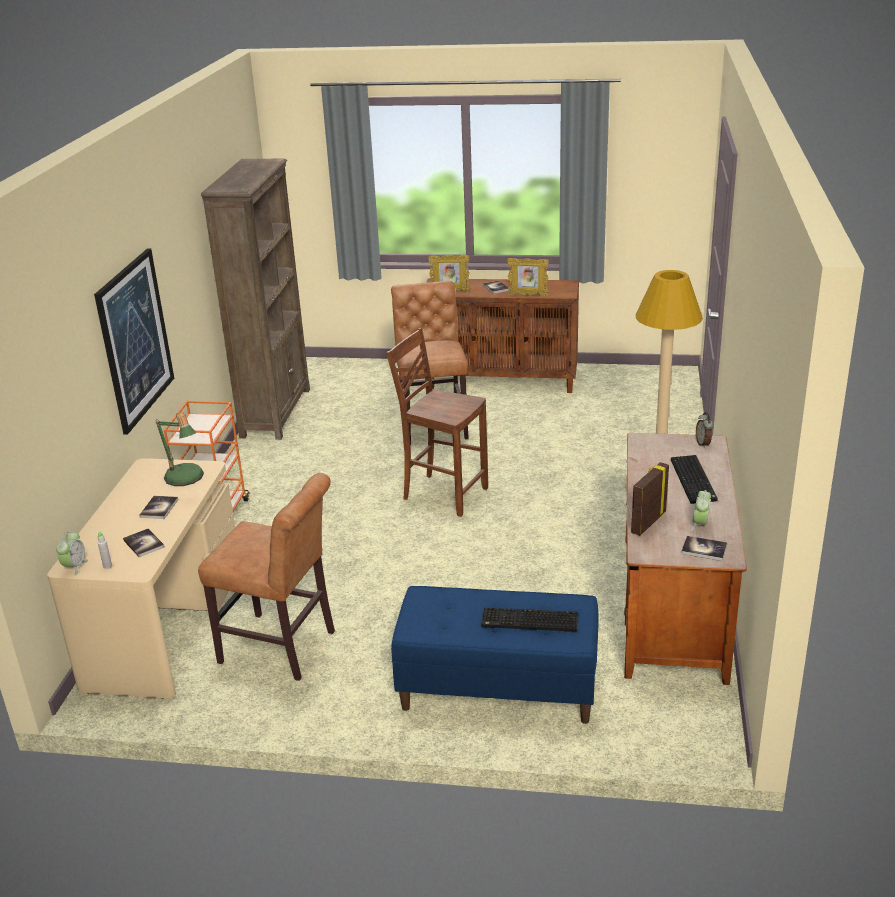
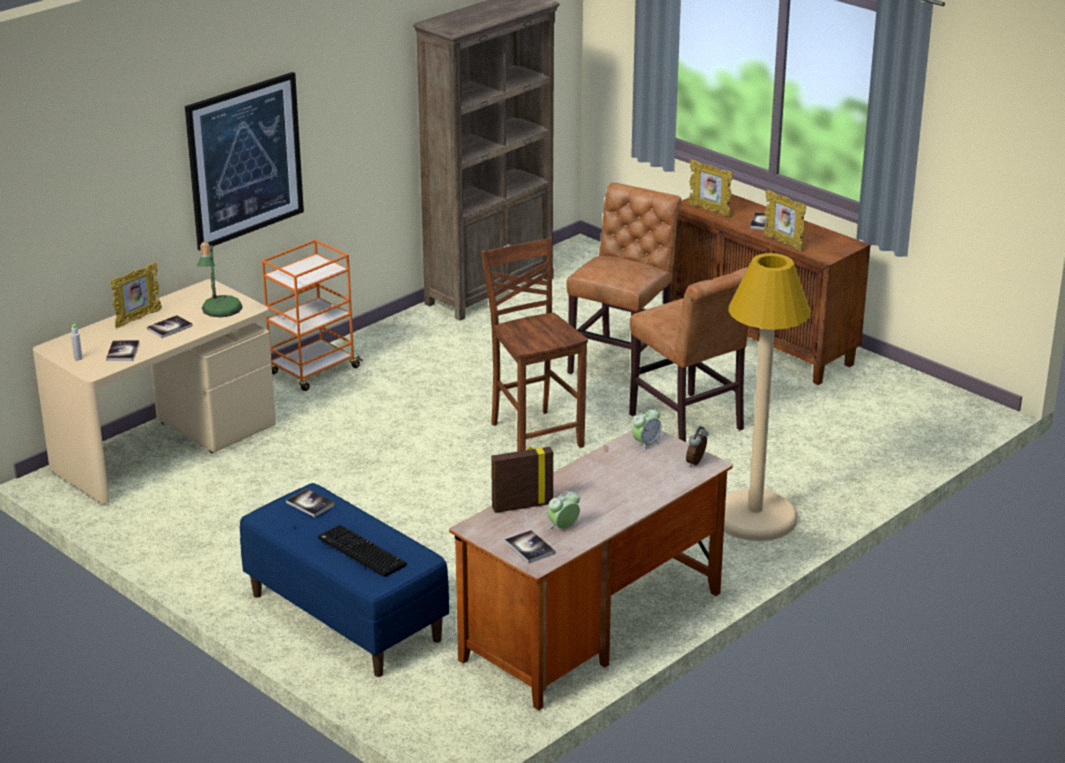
camera: 35 degrees right, 0 degrees up
(74, 566) = (57, 349): alarm clock -> alarm clock (646, 444)
(118, 512) = (138, 319): none -> picture frame
(283, 648) = (227, 506): brown chair -> brown chair (690, 425)
(433, 603) = (310, 504): none -> book
(694, 480) = (627, 490): keyboard -> none

